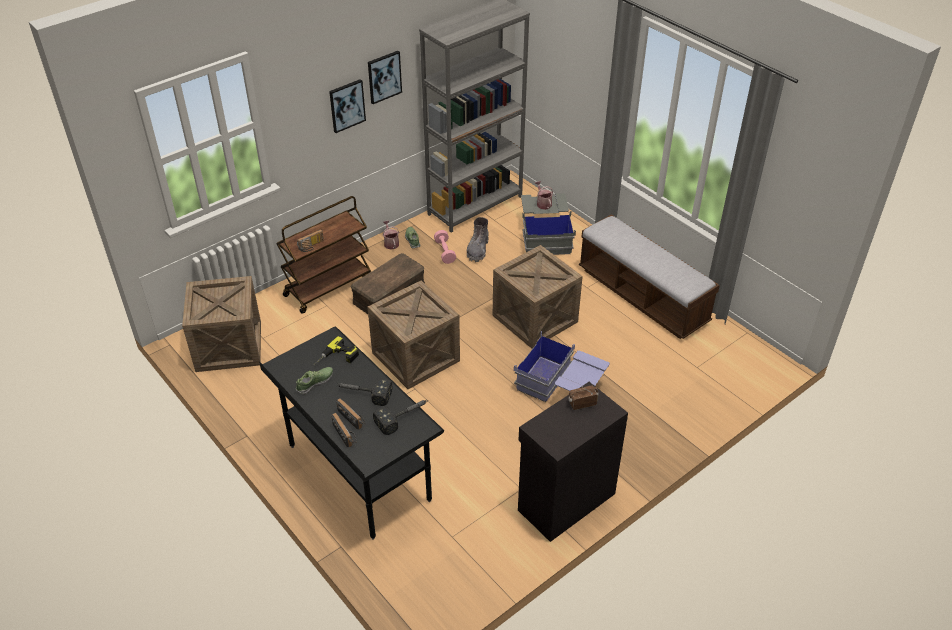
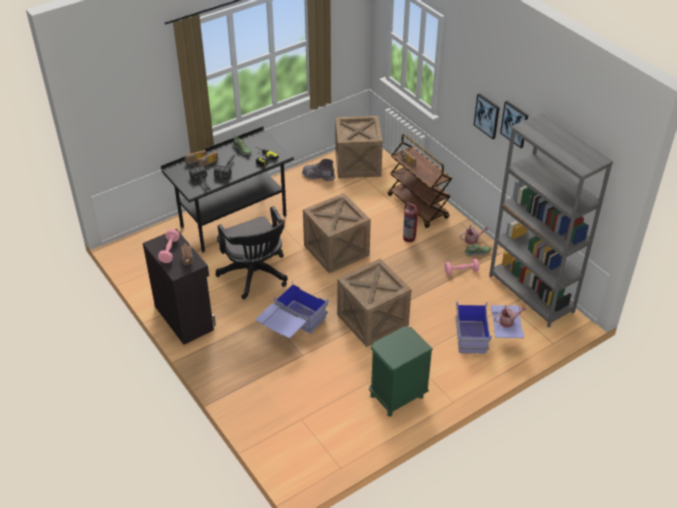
camera: 95 degrees right, 0 degrees up
(388, 293) = (409, 237): brown storage box -> fire extinguisher
(473, 433) = (255, 276): none -> black office chair
(478, 250) = (464, 291): grey boot -> grey boot (318, 176)
(545, 235) = (487, 338): grey storage box -> blue storage box
(569, 426) = (169, 251): none -> pink dumbbell
(642, 296) = (397, 396): bench -> green nightstand

